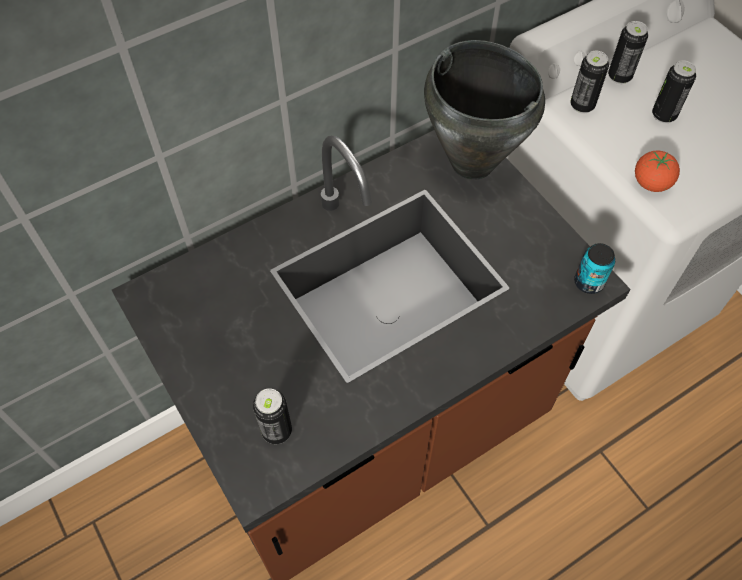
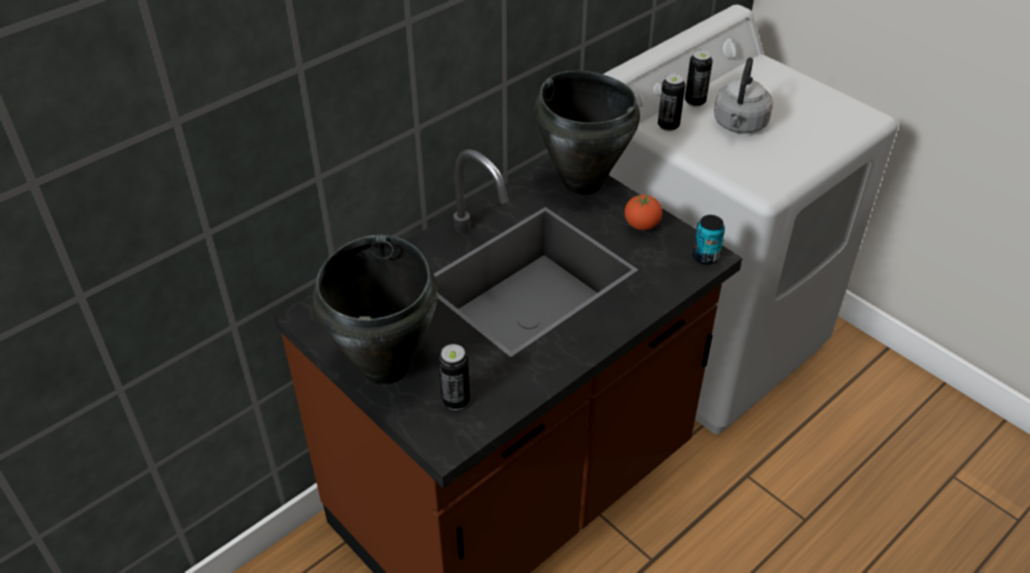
camera: 10 degrees left, 15 degrees down
(213, 374) = (386, 366): none -> black cooking pot
(651, 183) = (740, 173): tomato -> tomato (641, 225)
(663, 115) = (739, 125): can -> grey kettle

